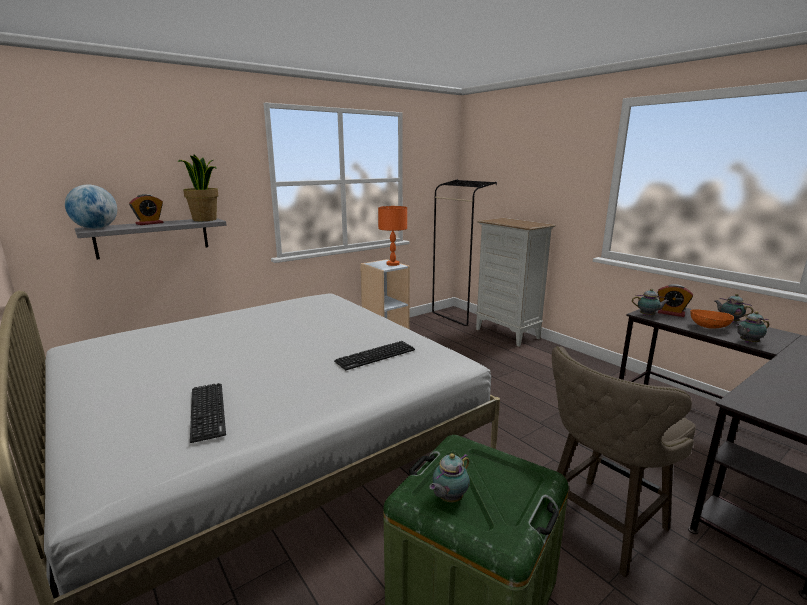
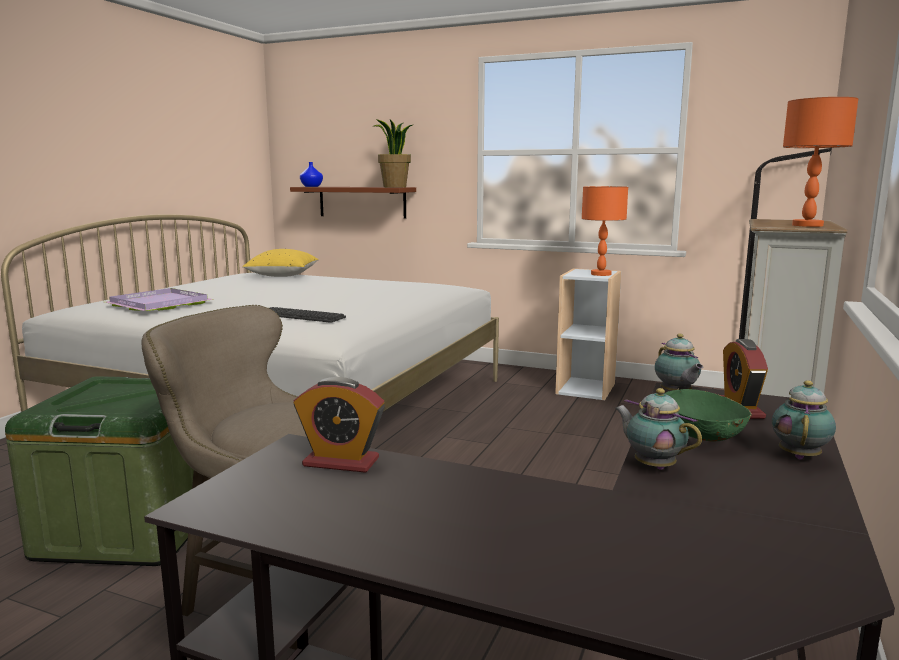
camera: 60 degrees right, 5 degrees down
(96, 228) = (311, 186): globe -> blue vase
(149, 223) = (352, 186): alarm clock -> alarm clock (341, 462)
(153, 237) = (362, 202): grey shelf -> brown shelf
(153, 334) = (282, 276): none -> yellow pillow
(207, 411) = (157, 304): keyboard -> purple tray
(448, 499) = (97, 391): teapot -> none
(532, 223) = (807, 225): none -> orange table lamp
(708, 327) = (703, 436): orange bowl -> green bowl

